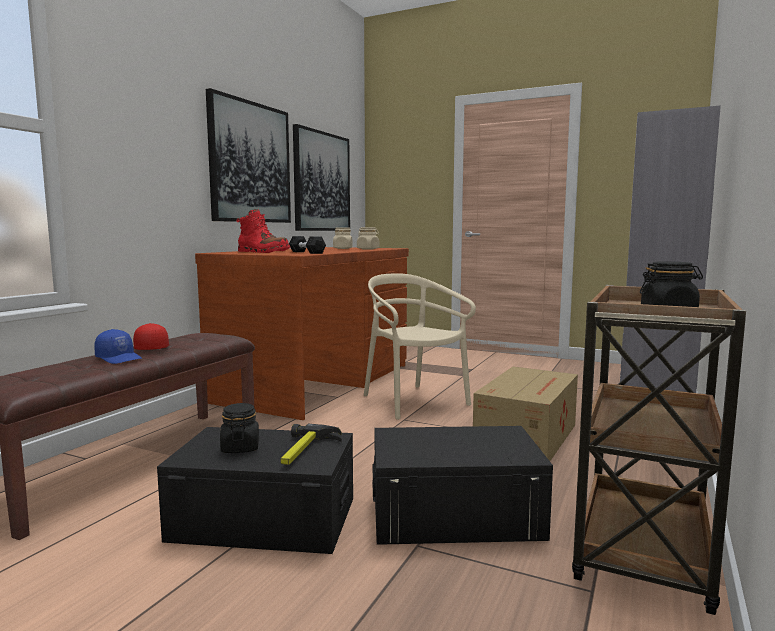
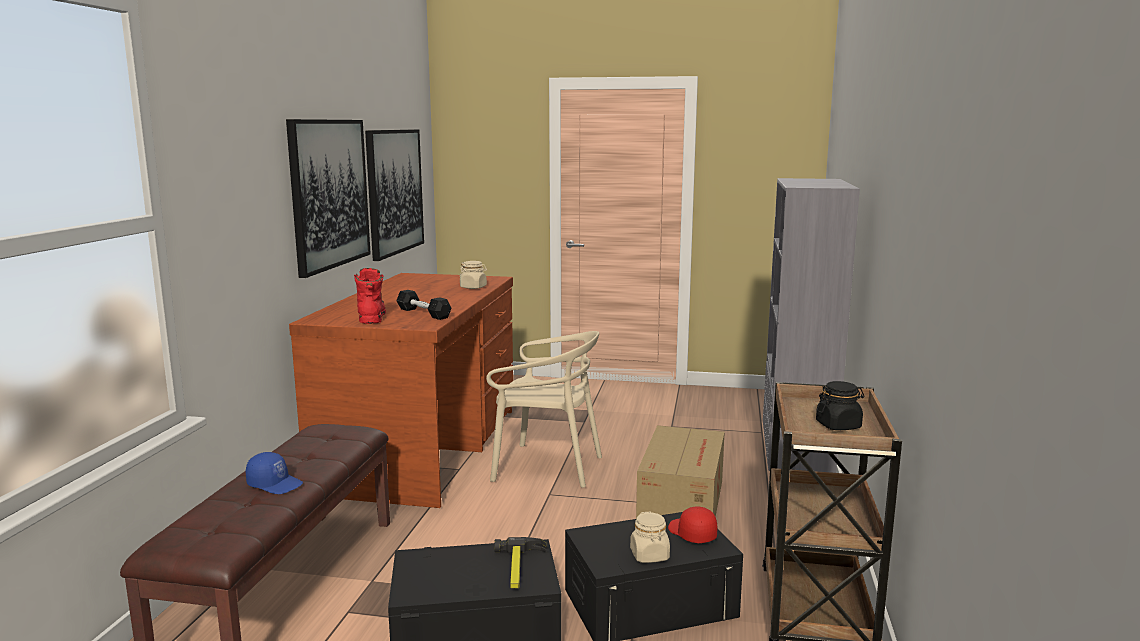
camera: 15 degrees left, 5 degrees up
(152, 348) = (293, 462): red cap -> red cap (691, 534)
(240, 448) = (453, 573): black jar -> none
(263, 252) = (371, 316): red boot -> red boot turned 120 degrees counterclockwise
(342, 248) = (438, 284): beige jar -> beige jar (649, 555)
(413, 401) = (547, 467): beige chair -> beige chair turned 150 degrees clockwise

